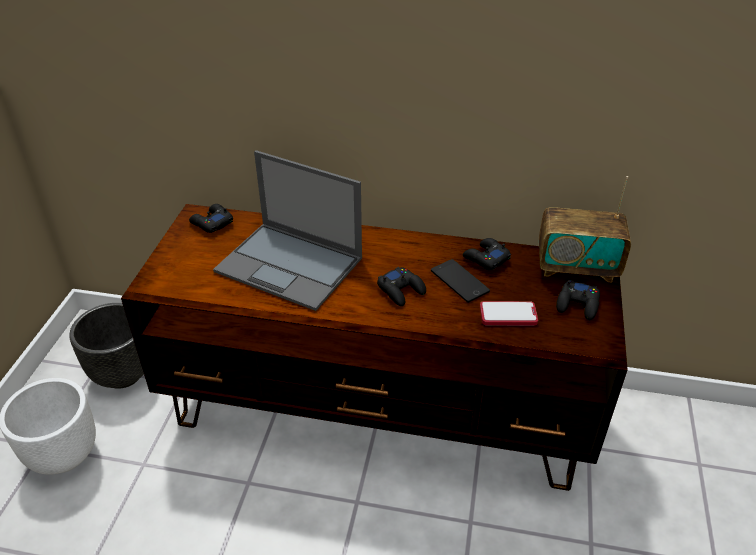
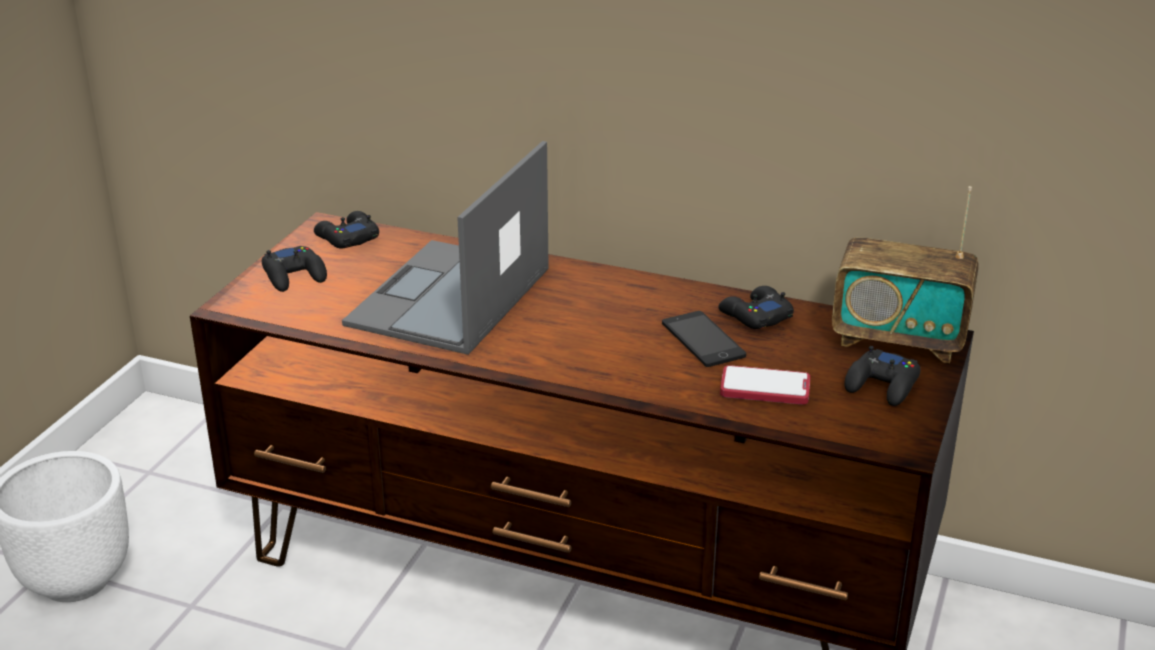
camera: 10 degrees right, 10 degrees down
(123, 373) = (189, 483): black planter -> none
(291, 265) = (449, 298): laptop -> laptop turned 75 degrees clockwise
(401, 290) = (608, 343): black game controller -> black game controller (294, 276)

